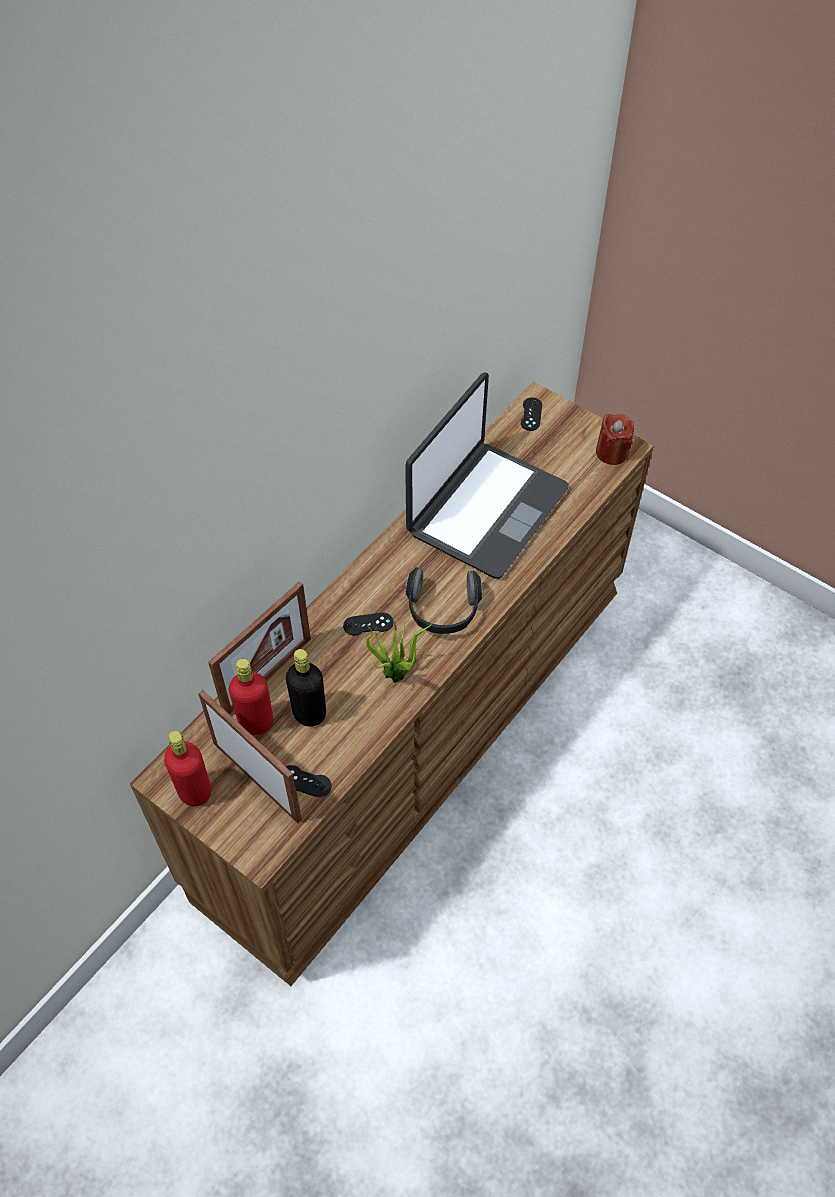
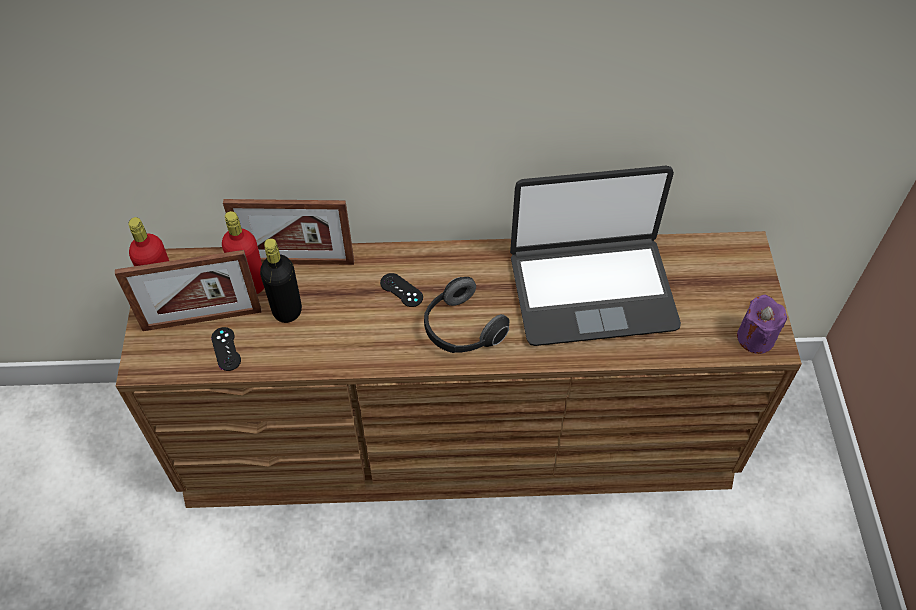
camera: 50 degrees right, 0 degrees up
(257, 781) = (202, 319): picture frame -> picture frame turned 75 degrees clockwise
(397, 675) = (372, 341): potted plant -> none
(531, 414) = (727, 253): black game controller -> none
(612, 452) = (755, 338): red candle -> purple candle

